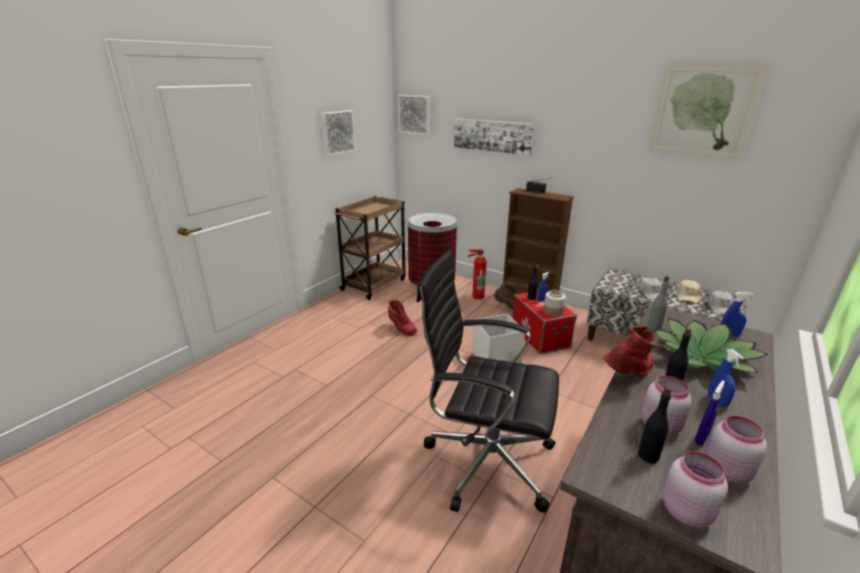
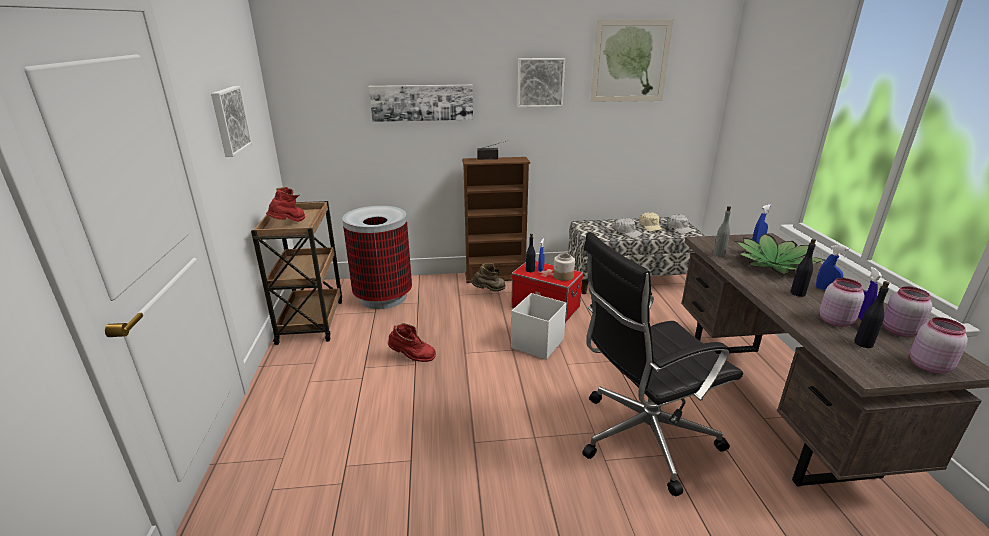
camera: 40 degrees left, 0 degrees up
(415, 114) = (303, 85): picture -> picture (540, 82)
(476, 296) = (444, 291): fire extinguisher -> none
(628, 375) = (766, 295): red boot -> red boot (289, 224)

